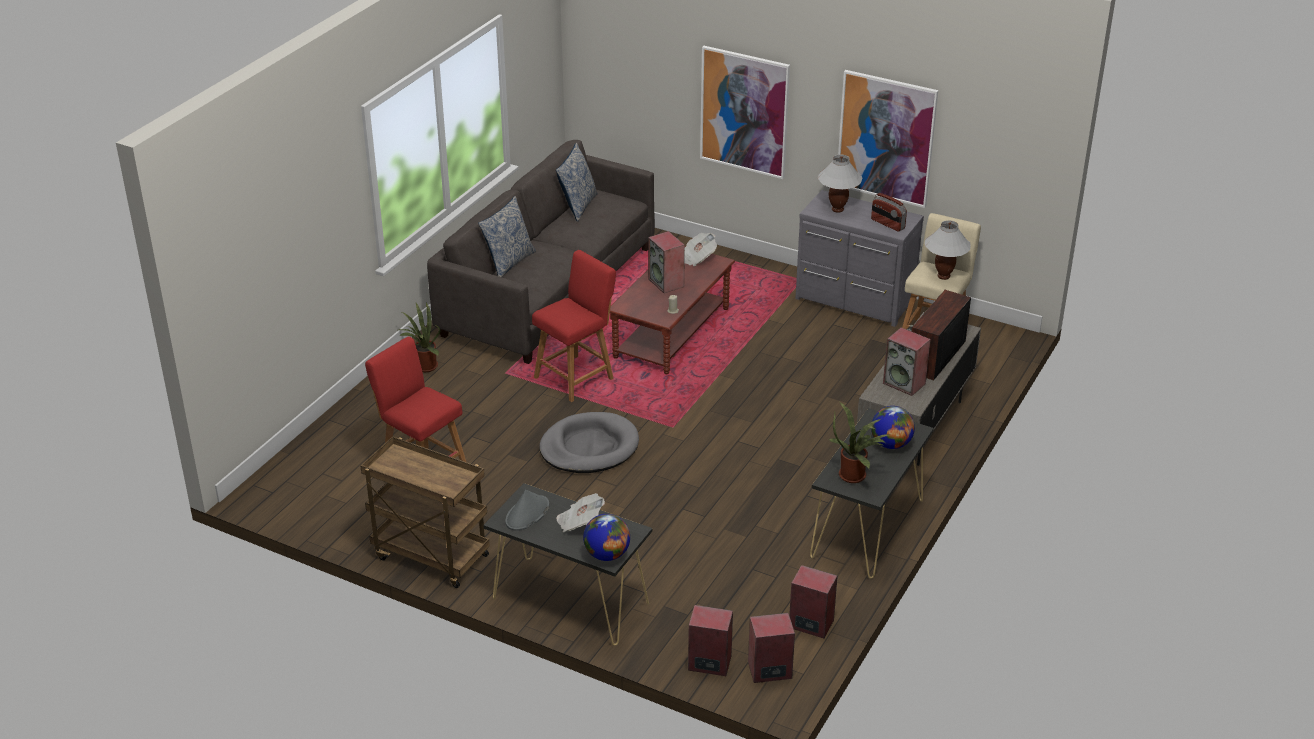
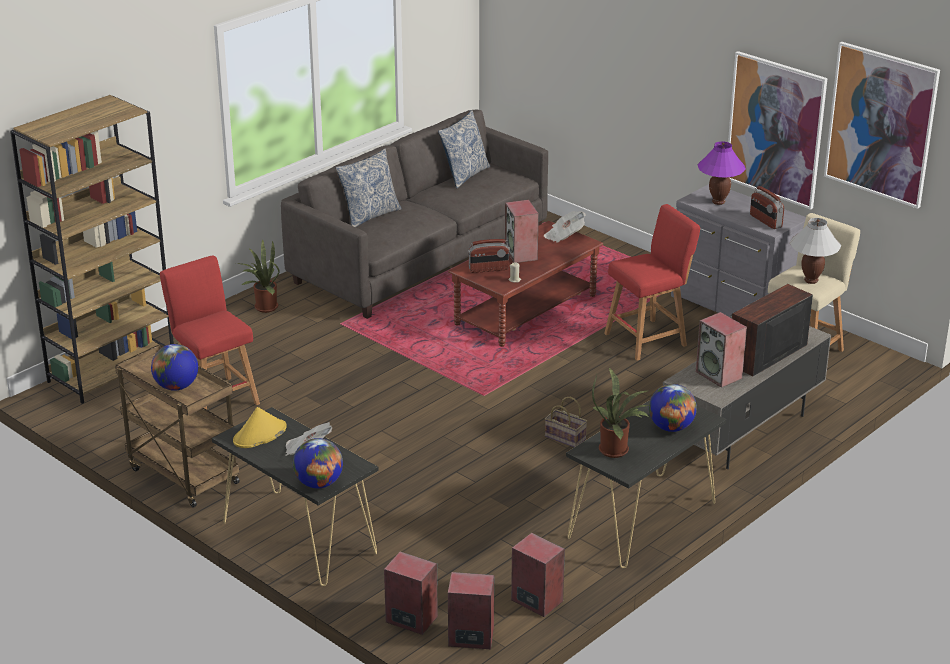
camera: 15 degrees right, 5 degrees down
(307, 457) = (112, 370): none -> brown bookcase
(428, 478) = (176, 387): none -> globe
(527, 514) = (259, 435): grey hat -> yellow hat
(576, 377) = (409, 336): red stool -> red stool (648, 338)
(589, 447) = (389, 401): grey dog bed -> none
(644, 303) = (488, 269): none -> radio
(744, 112) = (641, 93): picture -> picture (881, 124)
(766, 458) = (566, 437): none -> basket
(837, 209) = (718, 202): white table lamp -> purple table lamp

